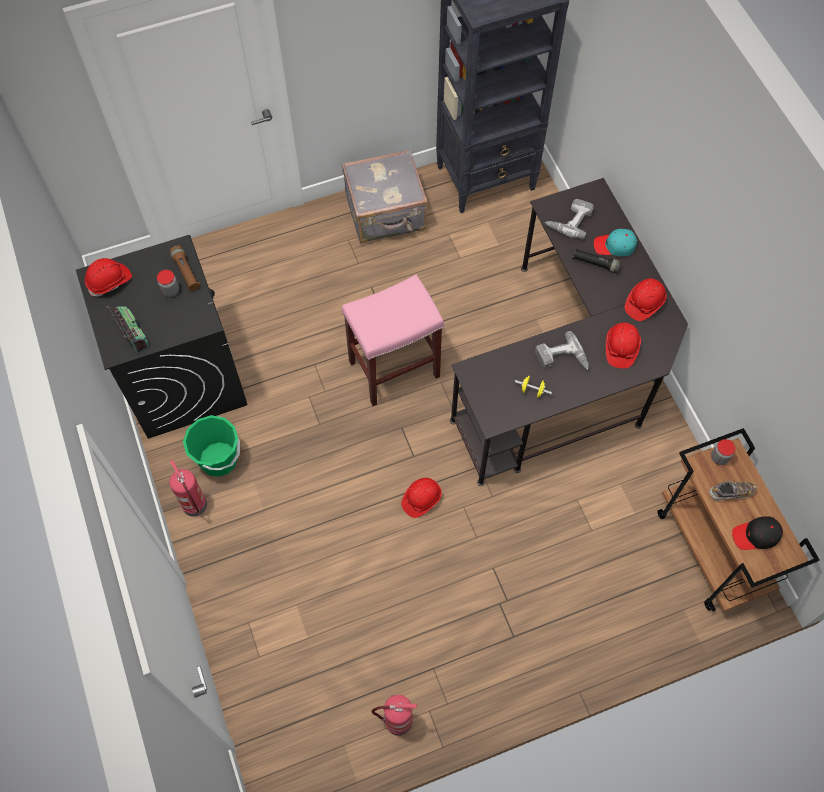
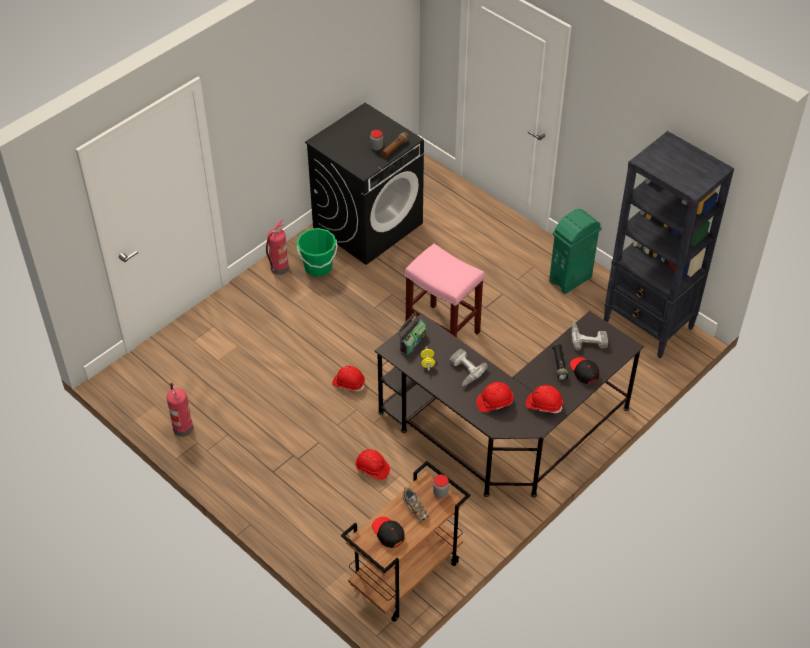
camera: 65 degrees right, 15 degrees down
(109, 281) = (365, 119): red hard hat -> red hard hat (372, 469)
(132, 334) = (335, 143): radio -> radio (412, 342)
(386, 214) = (571, 279): grey suitcase -> green trash can
(614, 246) = (584, 371): turquoise cap -> black cap

